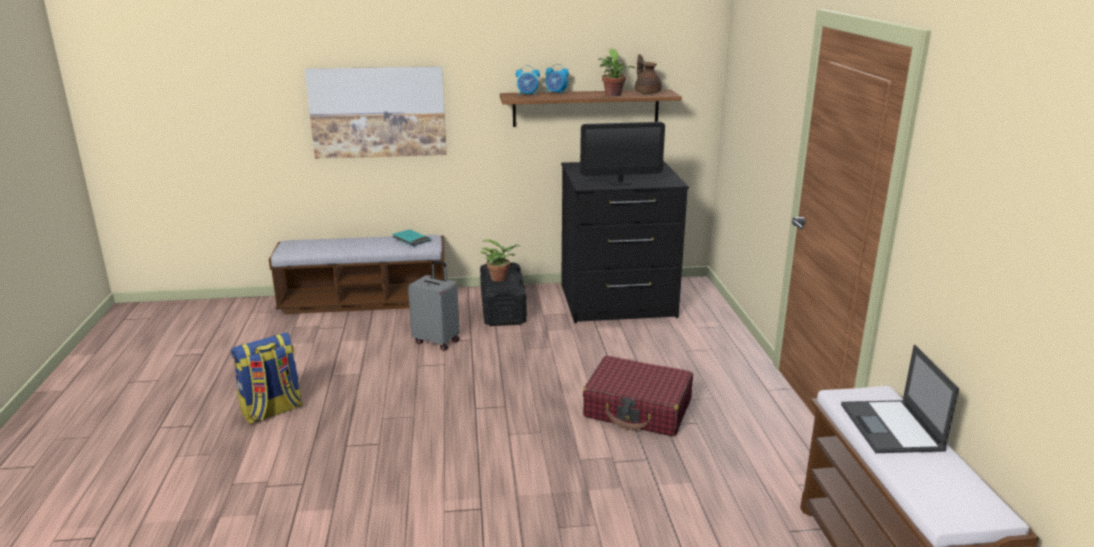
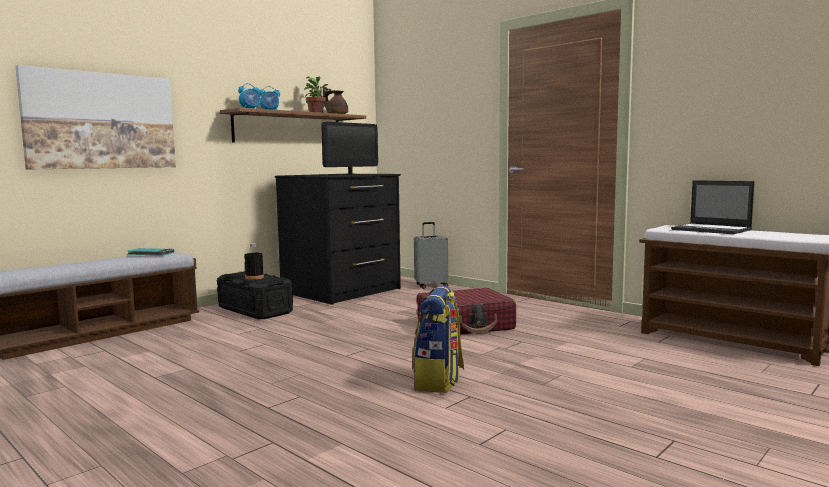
camera: 40 degrees left, 15 degrees down
(272, 411) = (126, 415): backpack -> backpack (438, 381)
(437, 341) = (230, 335): grey suitcase -> grey suitcase (431, 286)
(500, 278) = (254, 277): potted plant -> black bottle

